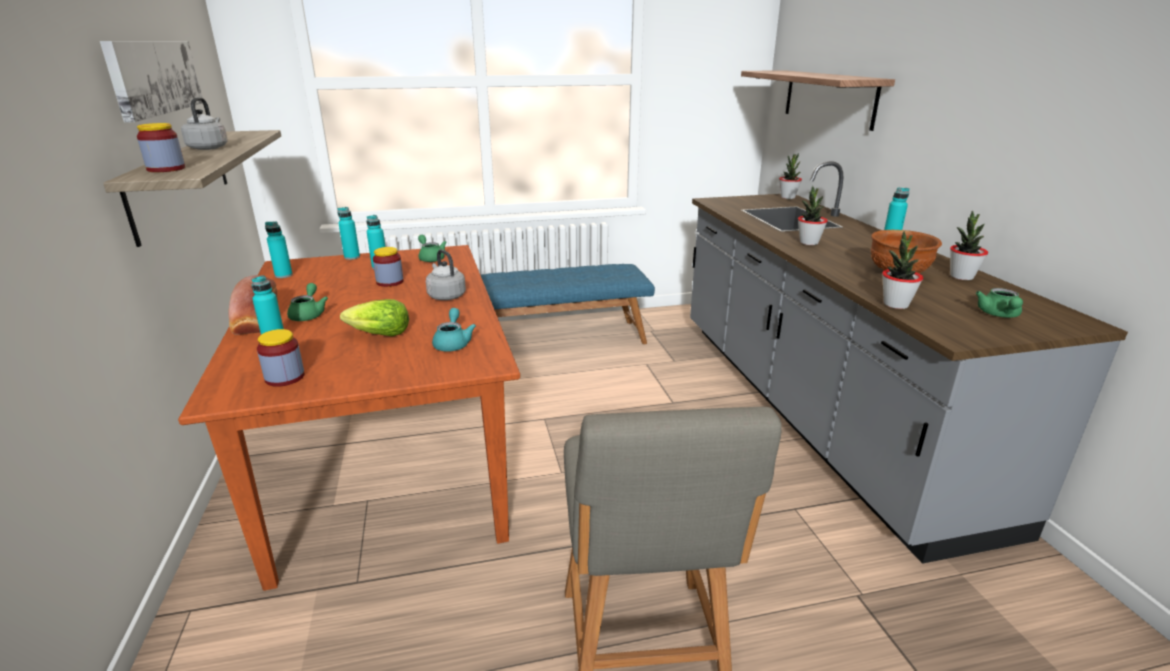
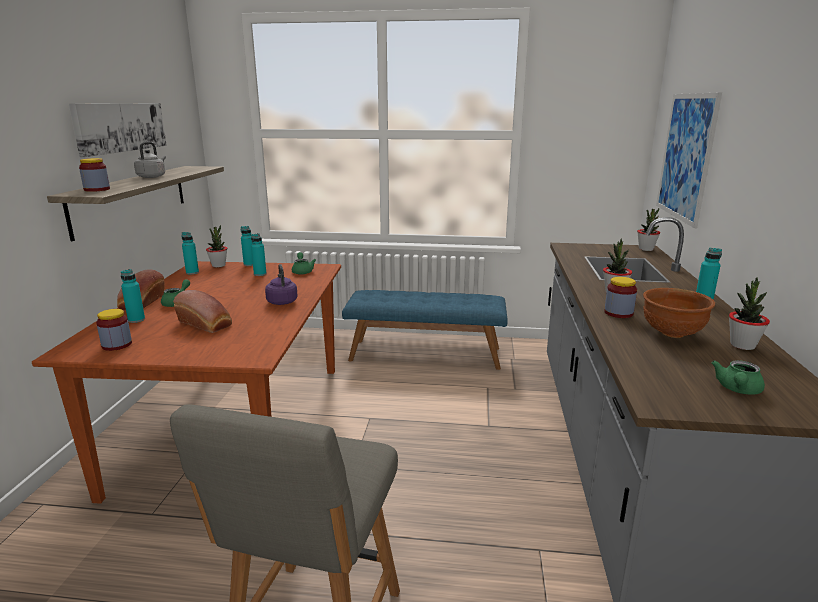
camera: 20 degrees right, 5 degrees down
(379, 335) = (206, 324): lettuce -> bread
(390, 282) = (255, 286): jar -> jar (618, 313)
(446, 296) = (282, 301): grey kettle -> purple kettle
(453, 343) = (248, 338): turquoise teapot -> none
(828, 98) = (685, 156): shelf -> picture
(895, 304) = (632, 362): potted plant -> potted plant (218, 265)

